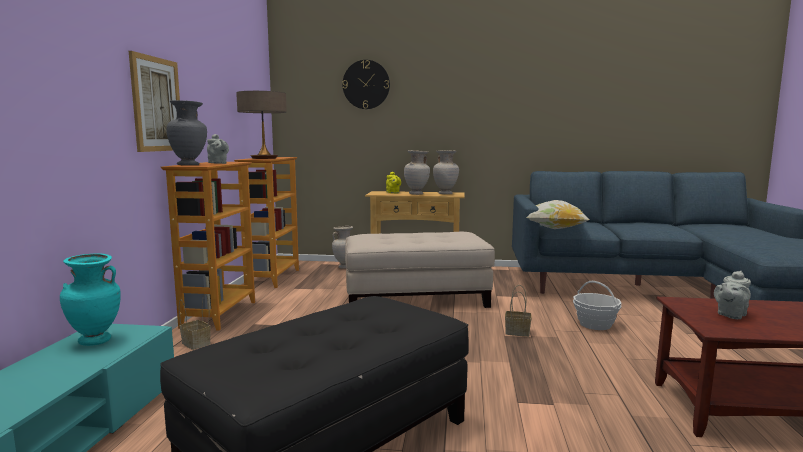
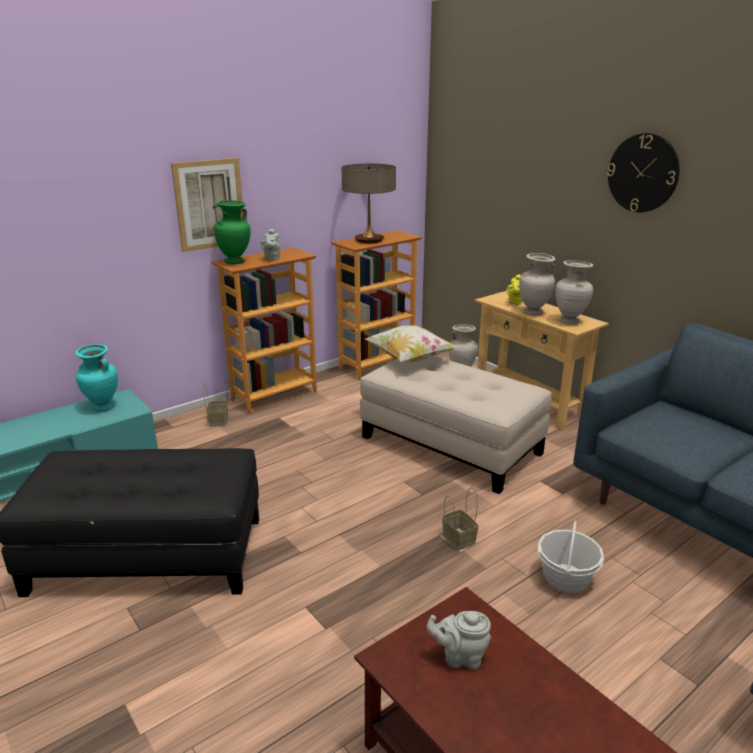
camera: 45 degrees right, 15 degrees up
(189, 165) = (235, 262): grey vase -> green vase
(366, 84) = (516, 150): wall clock -> wall clock (643, 173)
(554, 229) = (633, 426): pillow -> pillow (409, 359)

